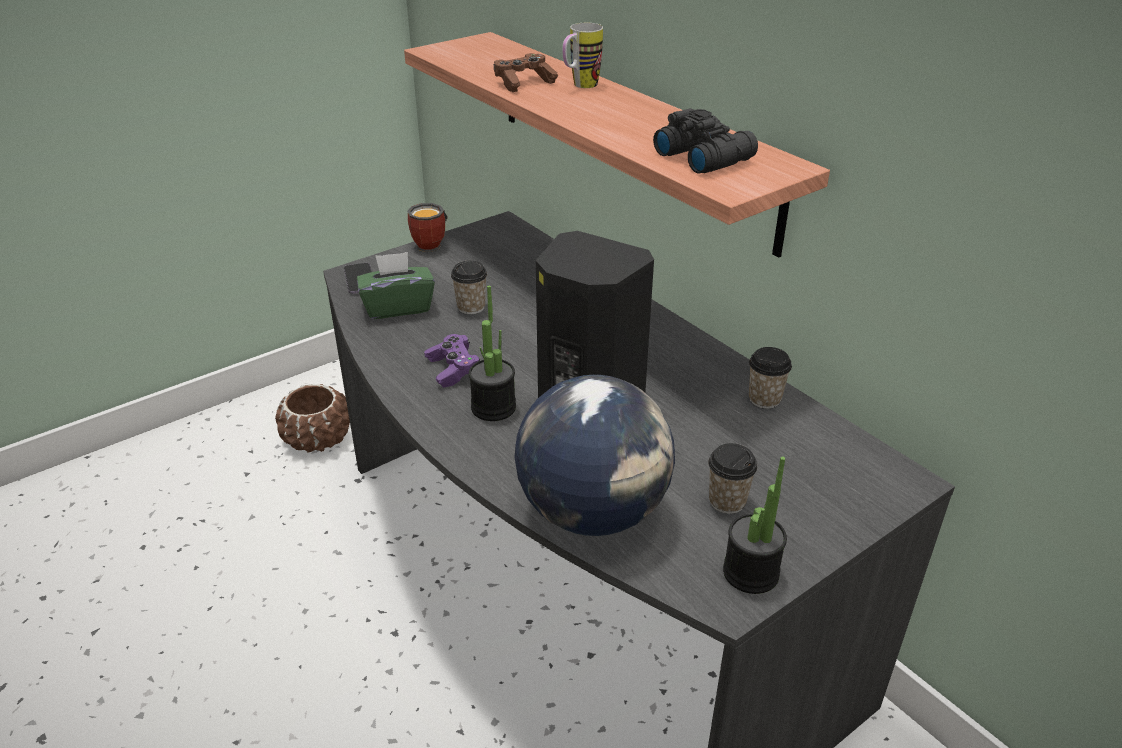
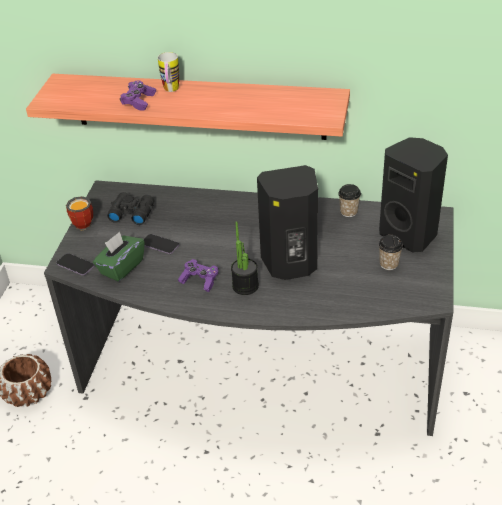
camera: 40 degrees left, 5 degrees up
(471, 307) = (160, 245): cup -> phone
(524, 83) = (139, 101): brown game controller -> purple game controller
(593, 512) = (348, 301): globe -> none
(704, 156) = (293, 106): black binoculars -> black binoculars (131, 213)
(750, 573) = (429, 285): potted plant -> none
(820, 481) = (409, 234): none -> black speaker

